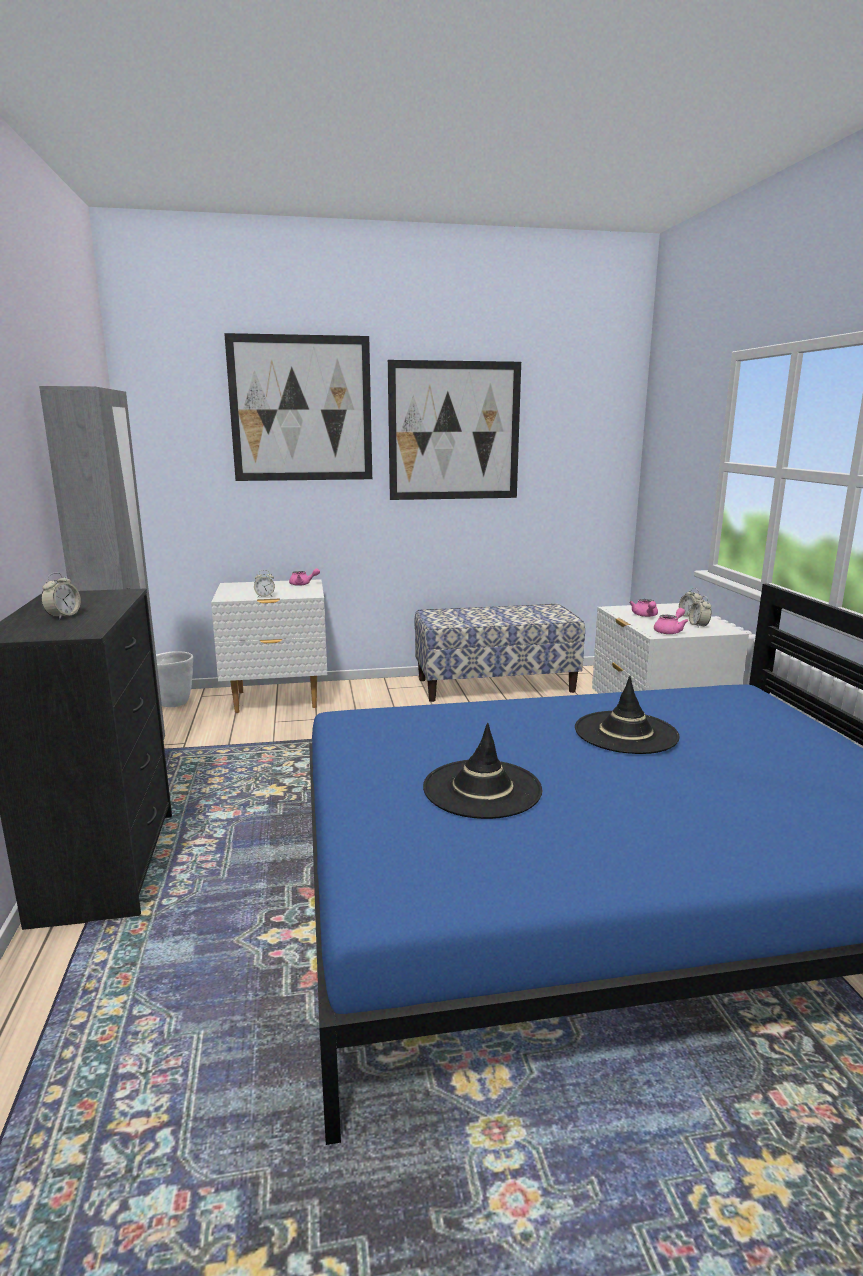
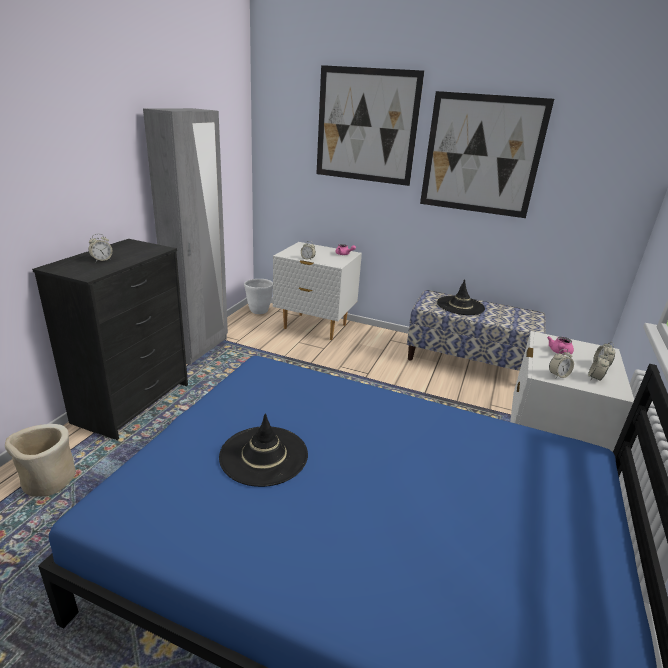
camera: 30 degrees right, 10 degrees up
(83, 1010) = (48, 481): none -> beige planter
(626, 733) = (423, 453): black hat -> black hat (460, 306)
(670, 631) = (558, 375): pink teapot -> alarm clock

